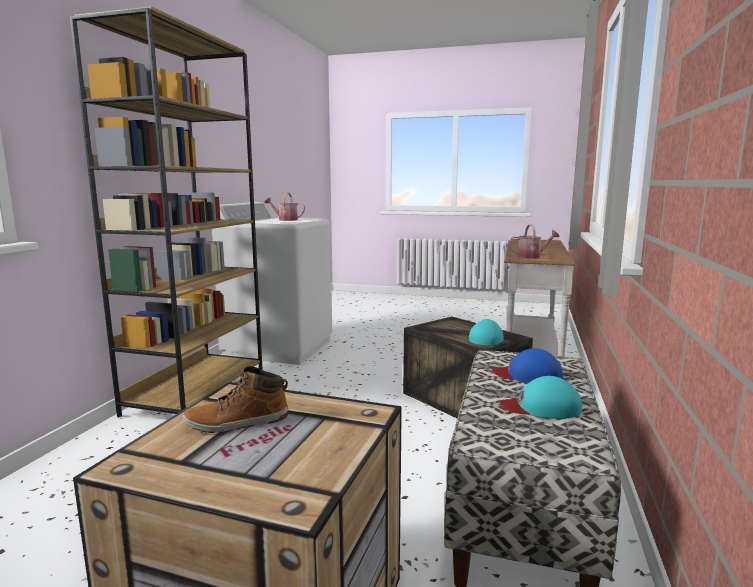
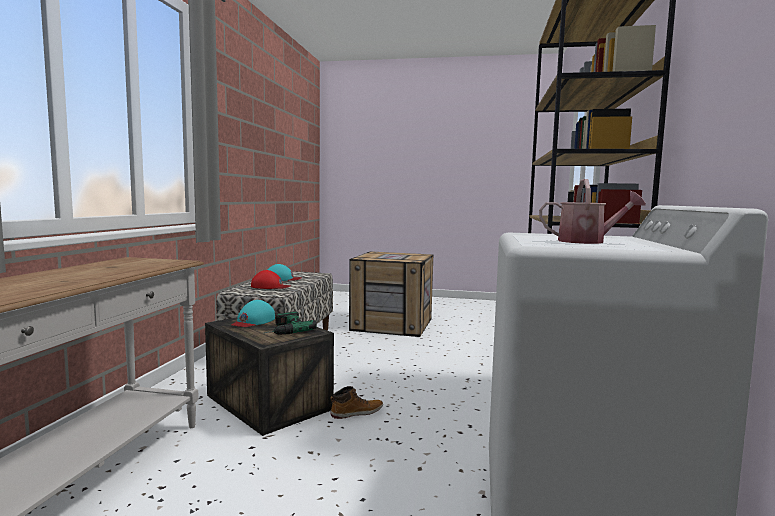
camera: 175 degrees right, 5 degrees down
(237, 423) = (403, 257): boot -> boot (356, 413)
(450, 329) = (282, 330): none -> power drill
(528, 375) = (270, 286): blue cap -> red cap
(532, 256) = (150, 262): watering can -> none

